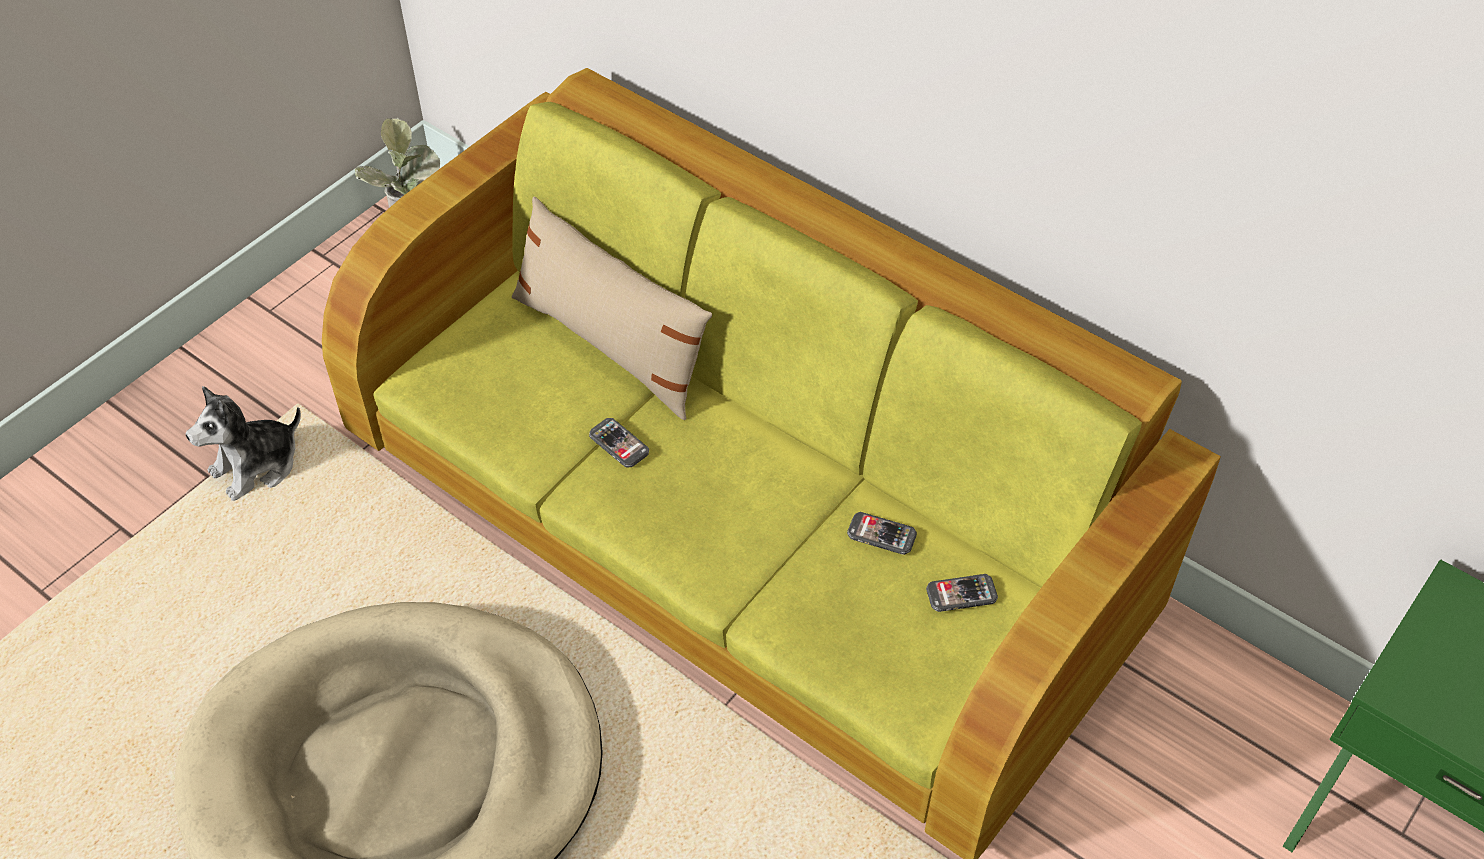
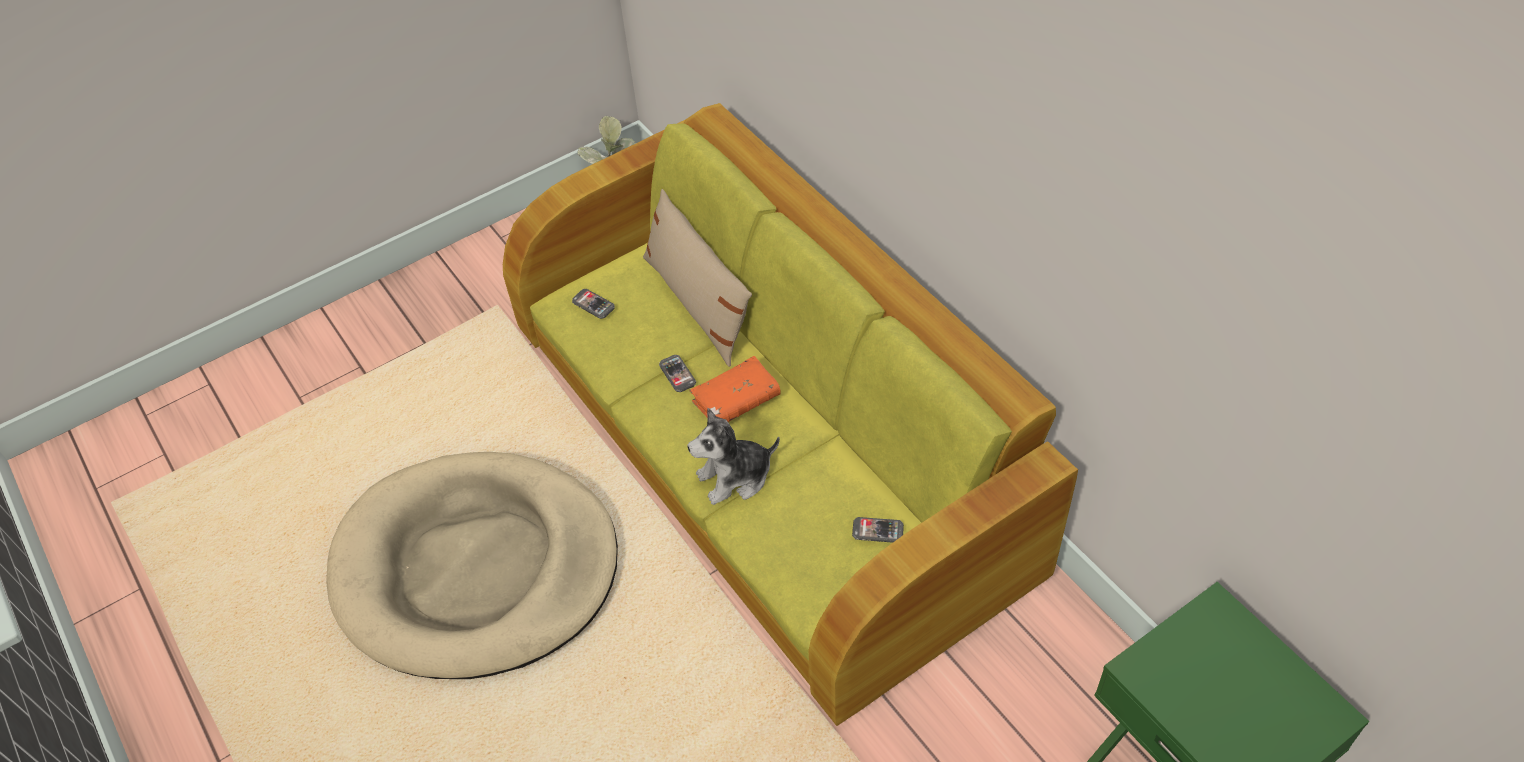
camera: 20 degrees right, 0 degrees up
(257, 466) = (457, 343): plush toy -> plush toy (735, 477)
(711, 462) = (736, 400): none -> orange book
(881, 534) = (836, 476): phone -> phone (593, 305)

